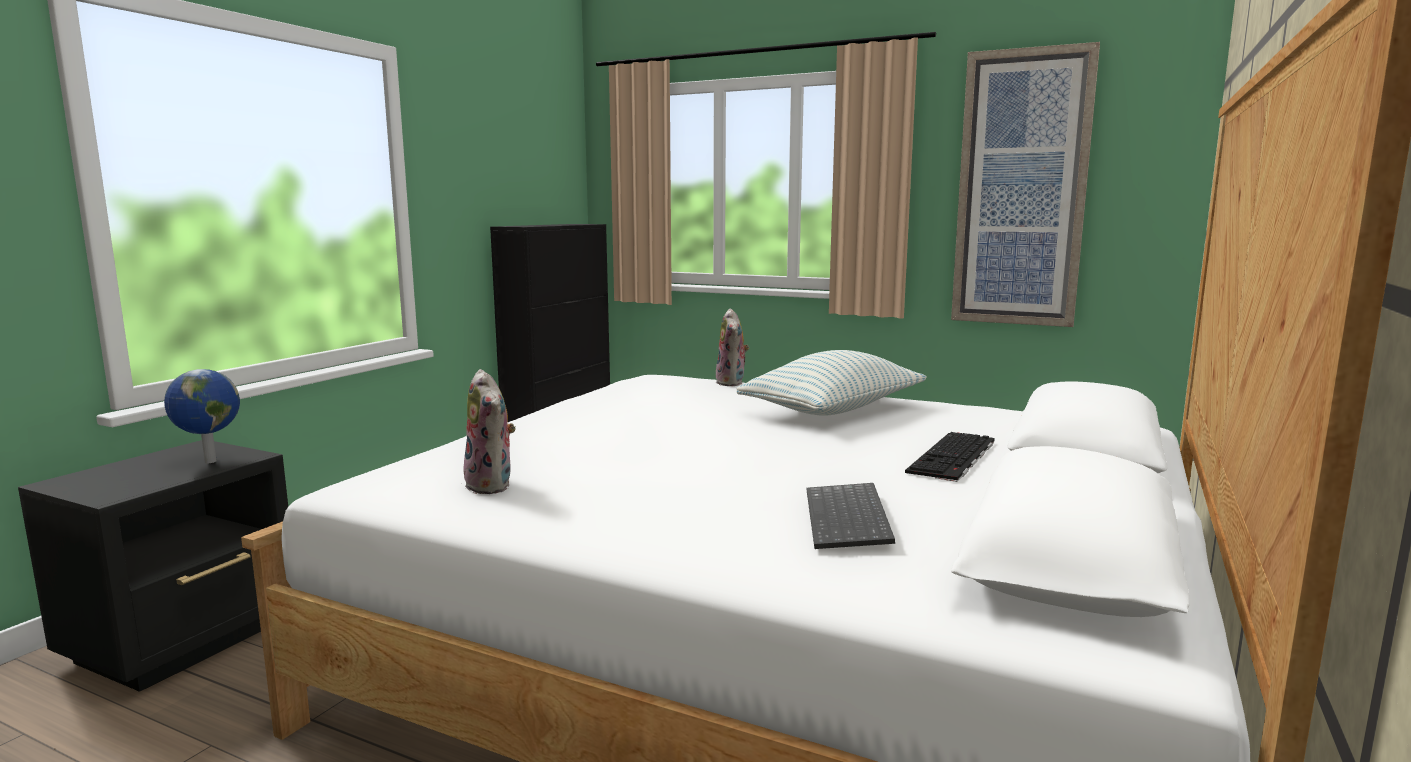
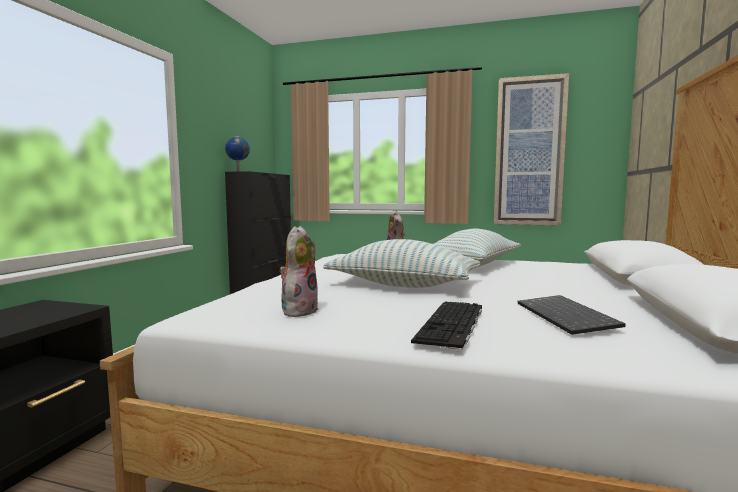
camera: 10 degrees left, 5 degrees down
(208, 462) = (52, 312): globe -> globe (237, 171)
(493, 485) = (298, 310): plush toy -> plush toy turned 120 degrees counterclockwise
(680, 447) = (403, 285): none -> pillow
(954, 457) = (575, 283): keyboard -> keyboard (453, 324)

